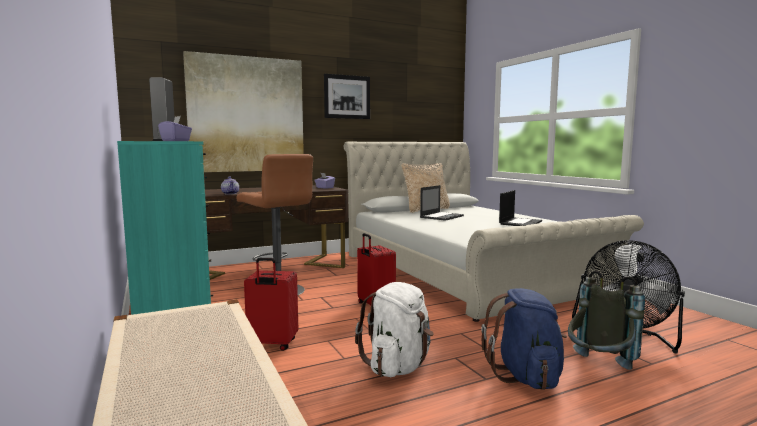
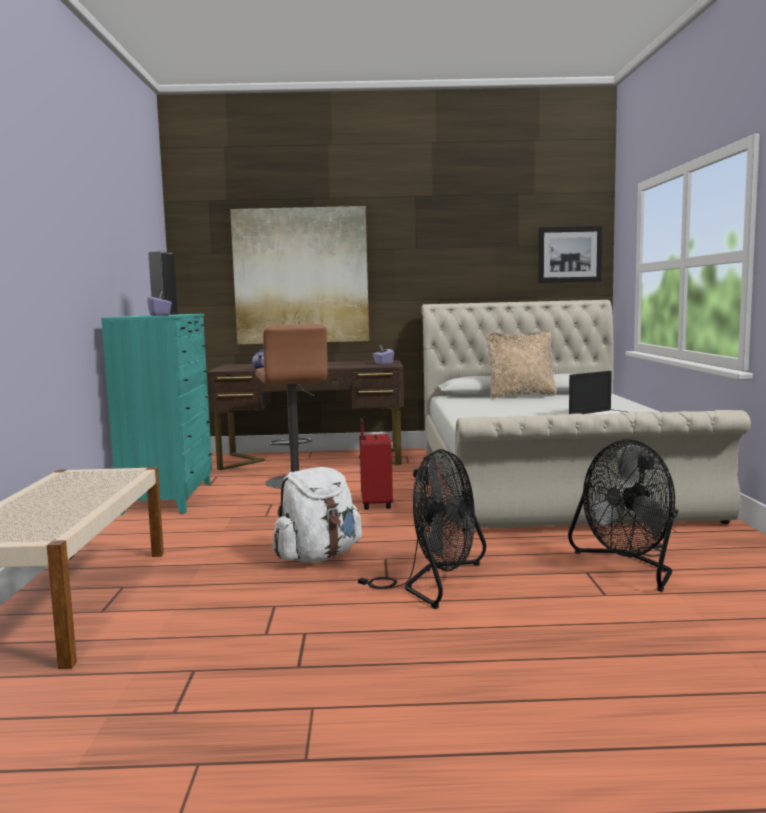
camera: 25 degrees right, 0 degrees up
(272, 345) = (229, 526): red suitcase -> none
(347, 97) = (428, 246): picture -> picture (569, 254)
(442, 216) = (518, 405): laptop -> none
(526, 376) = (432, 582): blue backpack -> black fan
(599, 369) = (528, 589): grey backpack -> none

